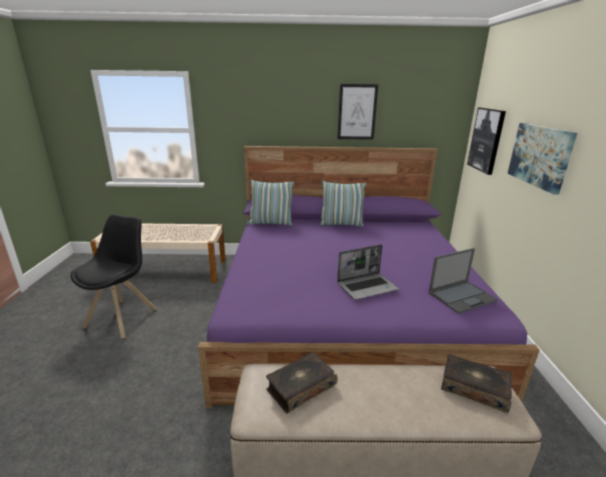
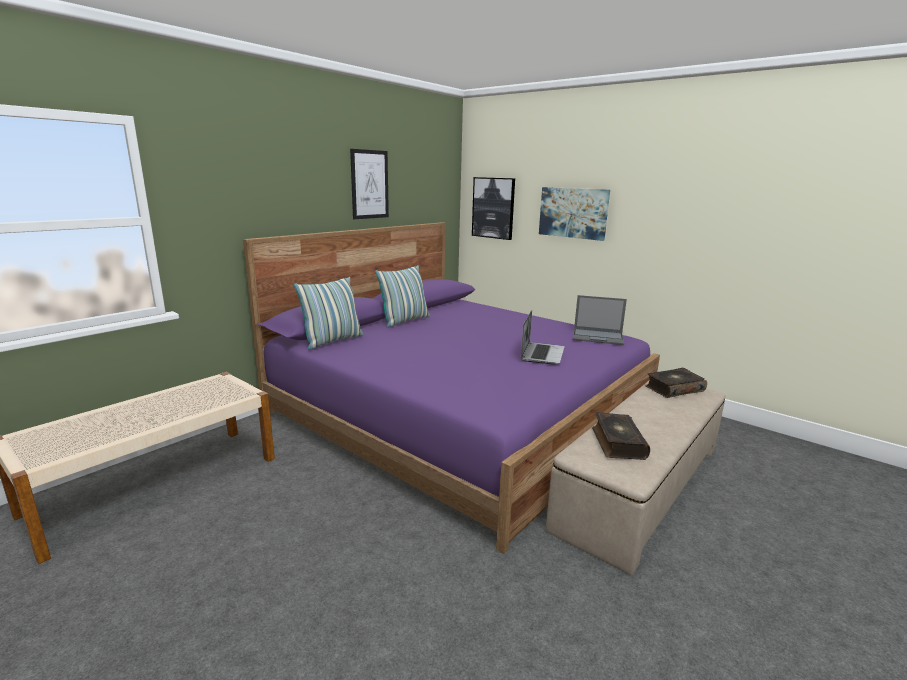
camera: 50 degrees left, 5 degrees down
(122, 318) = (213, 568): black chair -> none
(462, 296) = (598, 337): laptop -> laptop turned 90 degrees clockwise

